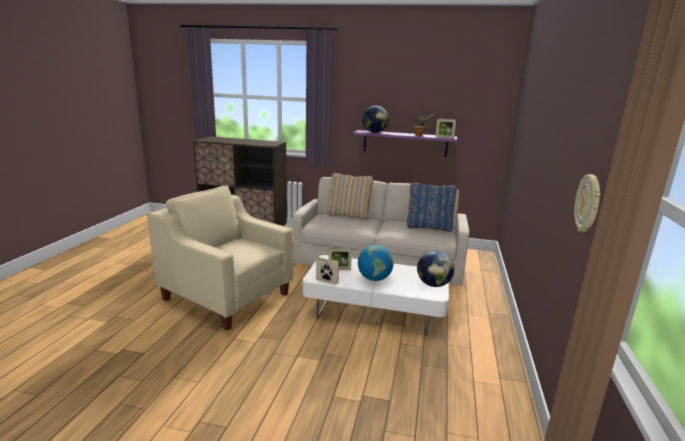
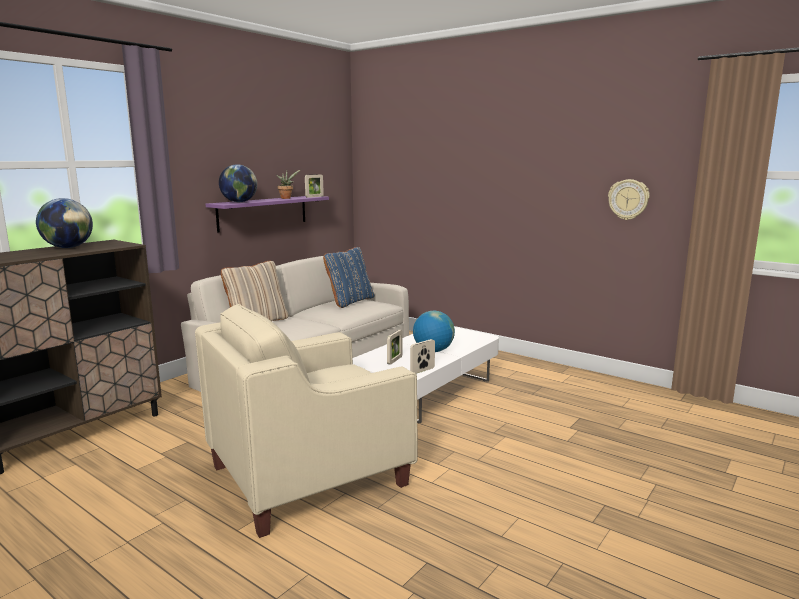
camera: 65 degrees left, 5 degrees down
(433, 284) = (464, 333): globe -> globe (68, 247)

